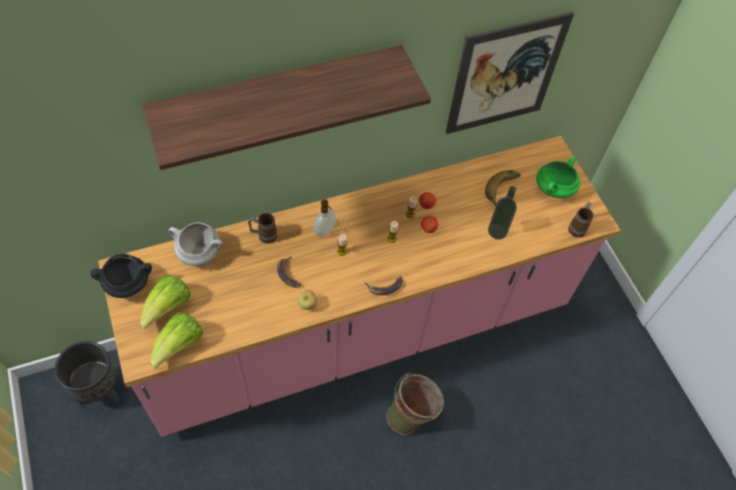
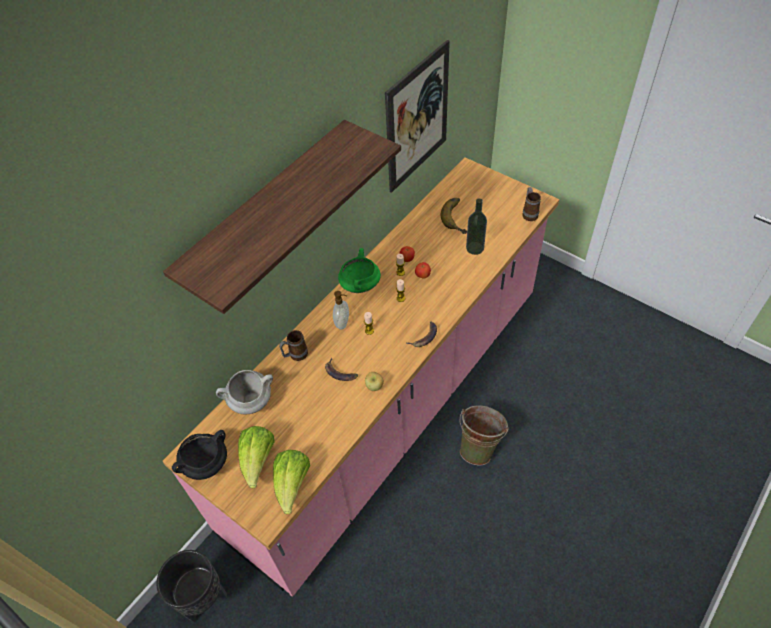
camera: 25 degrees left, 5 degrees down
(553, 189) = (490, 196): green cooking pot -> green cooking pot (360, 285)

